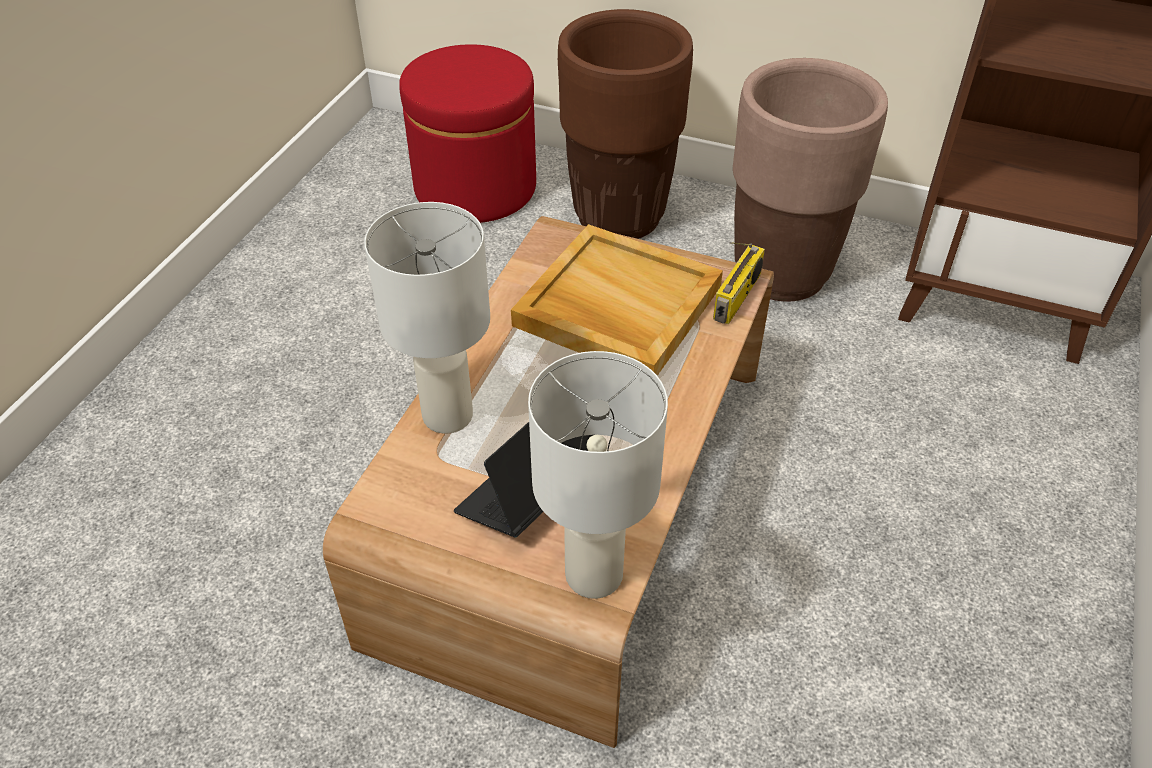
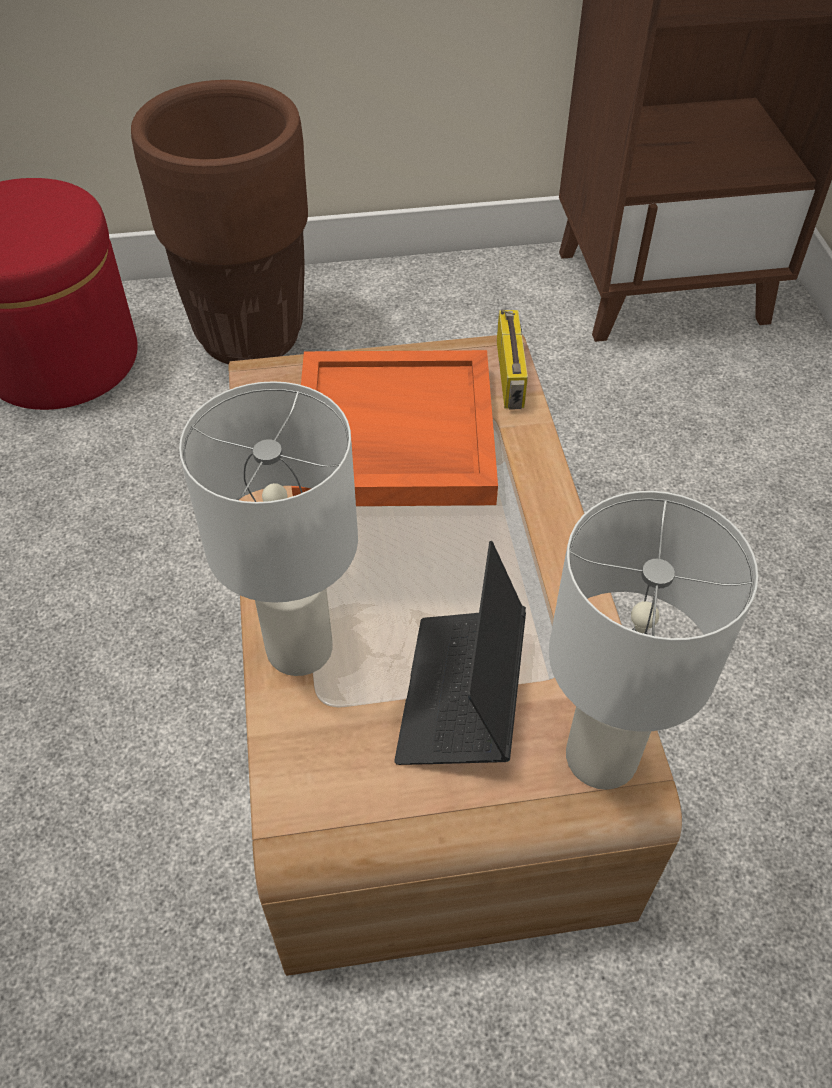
camera: 30 degrees left, 5 degrees up
(616, 306) = (393, 435): beige tray -> orange tray
(781, 274) = (456, 336): brown planter -> none

